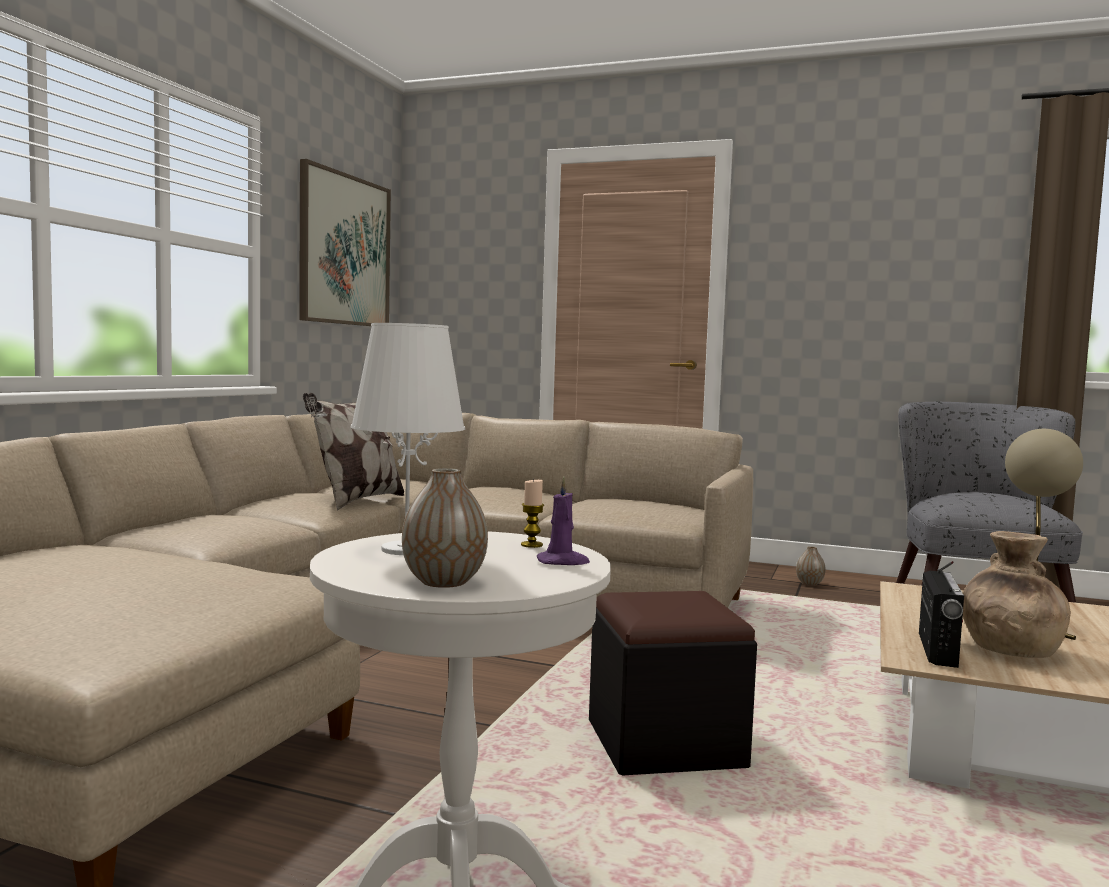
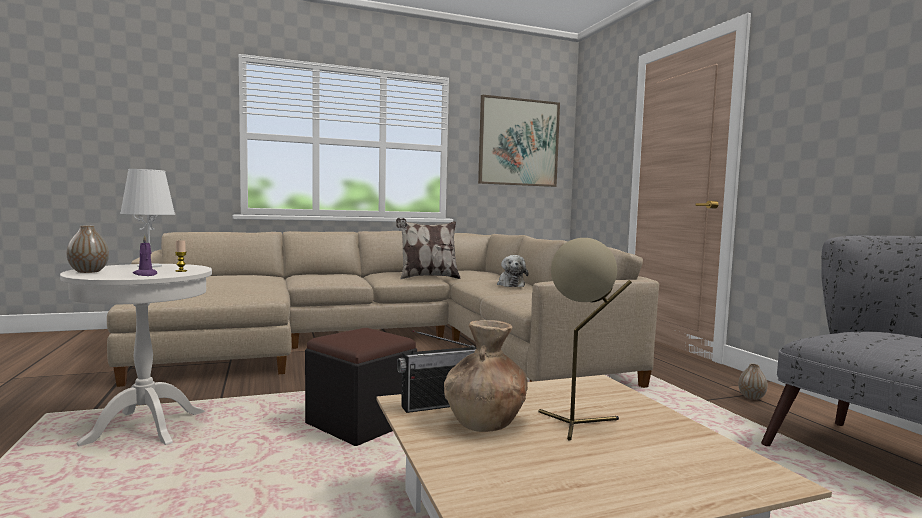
camera: 50 degrees right, 0 degrees up
(520, 494) = (510, 284): none -> plush toy

